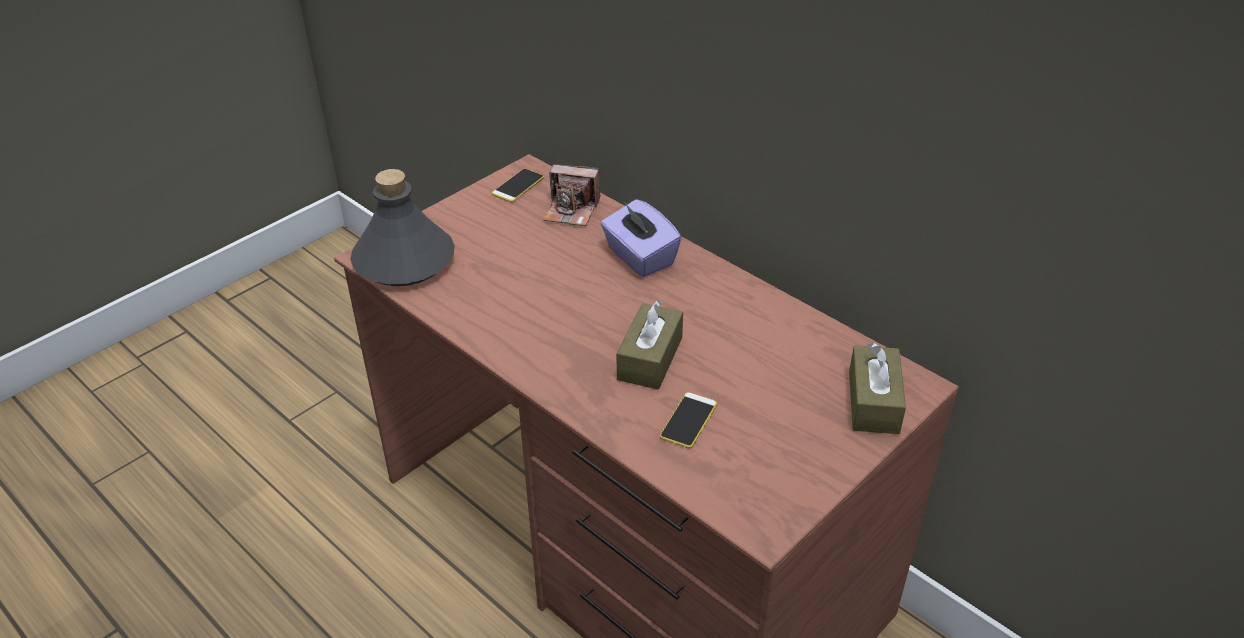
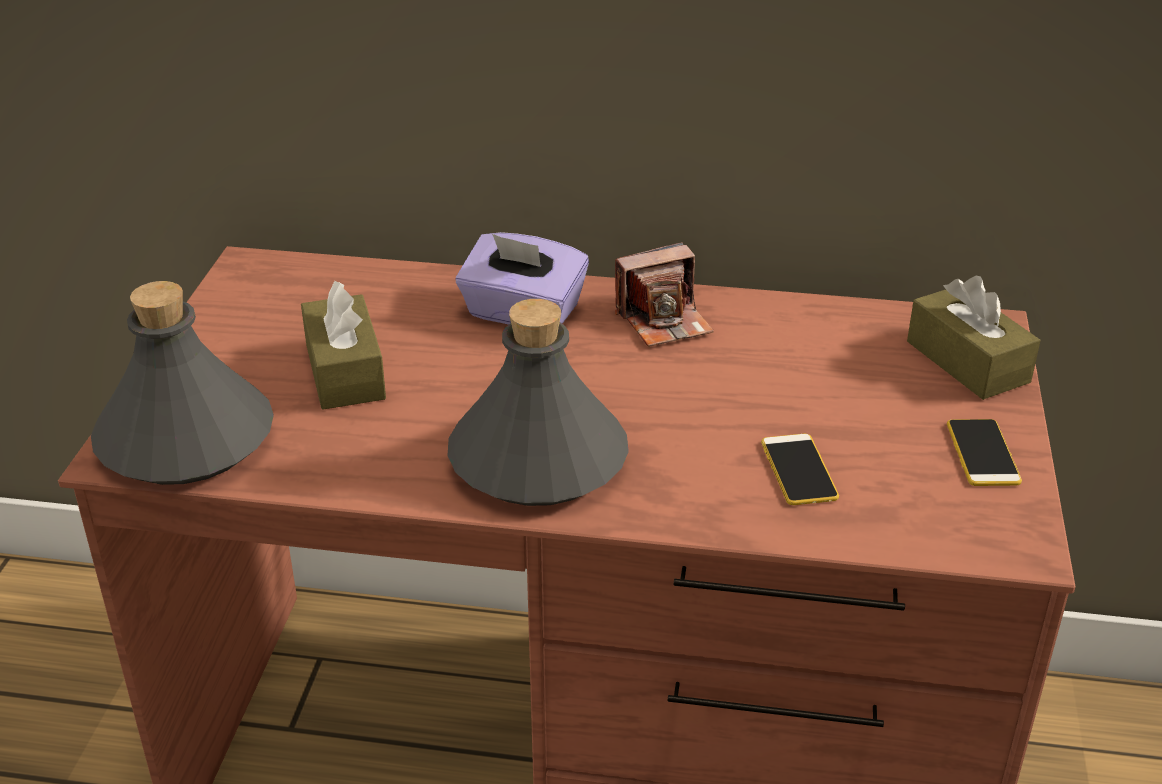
camera: 35 degrees left, 5 degrees down
(518, 186) = (257, 288): phone -> phone (982, 453)
(556, 349) = (538, 461): none -> grey bottle
(572, 210) = (368, 292): camera -> camera (664, 321)
(650, 358) = (671, 421): brown tissue box -> brown tissue box (345, 372)

